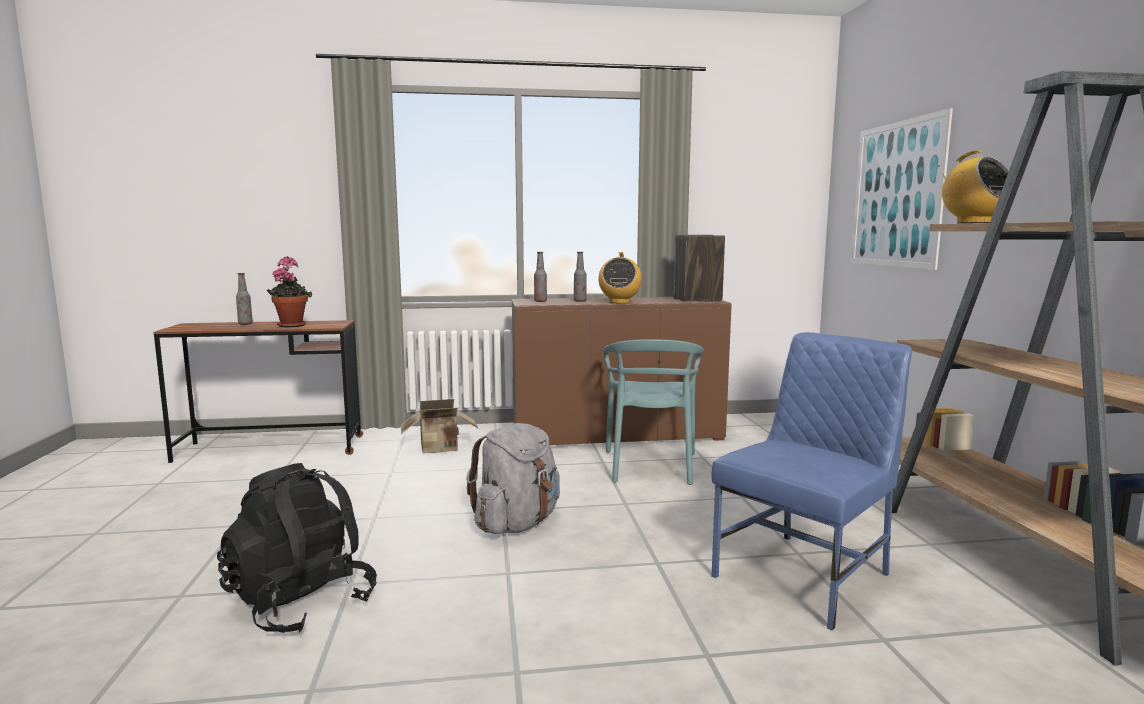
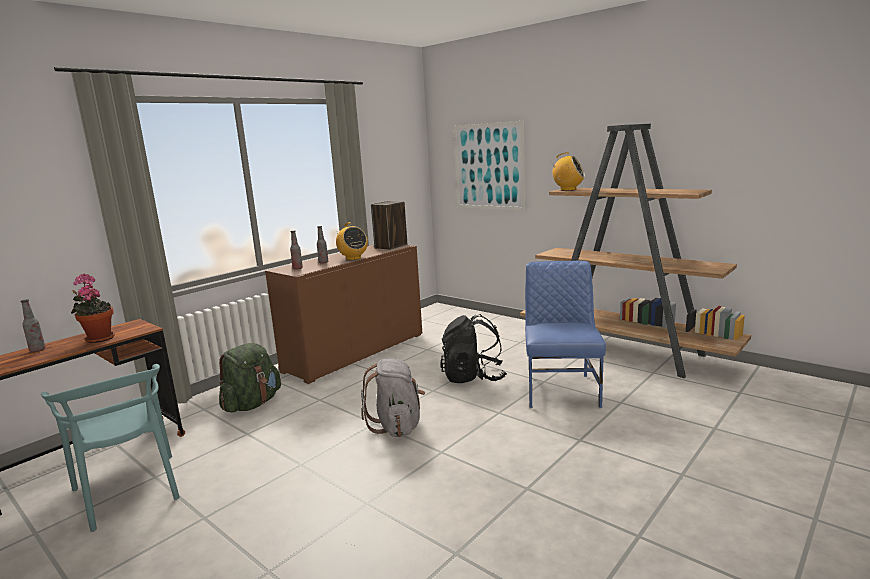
camera: 40 degrees left, 5 degrees up
(301, 603) = (361, 527): black backpack -> black backpack (473, 377)
(440, 449) = (252, 404): cardboard box -> green backpack
(650, 466) = (409, 364): turquoise chair -> turquoise chair (129, 491)

